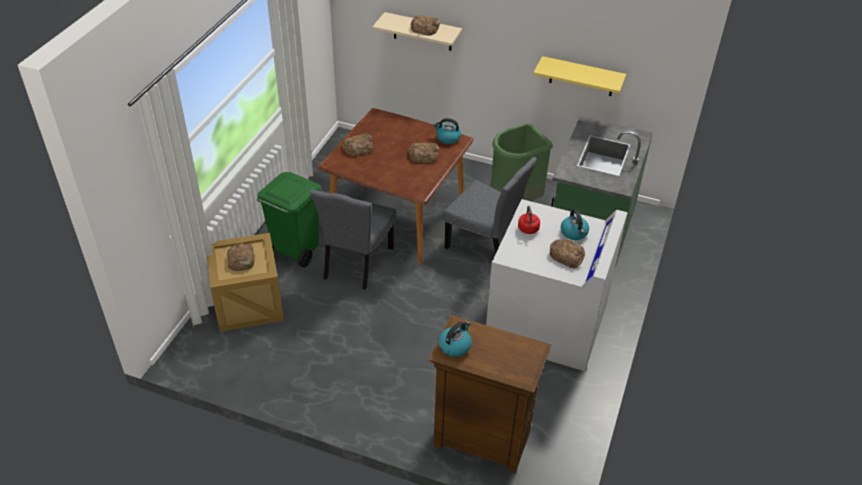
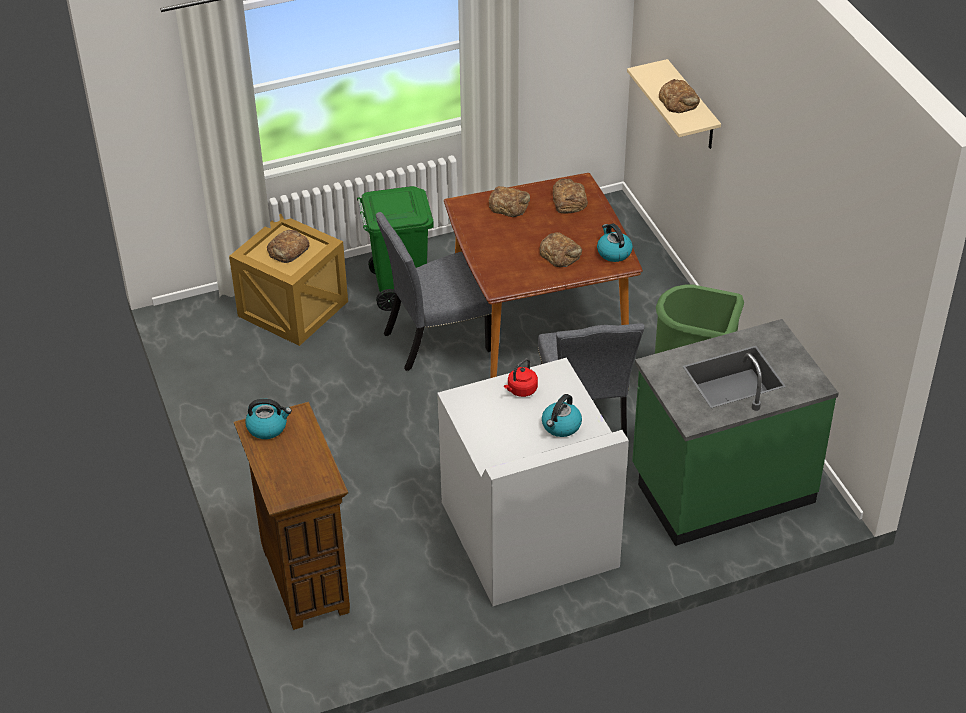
camera: 50 degrees right, 0 degrees up
(566, 256) = (515, 440): bread -> bread (569, 200)
(581, 76) = (807, 265): yellow shelf -> none

